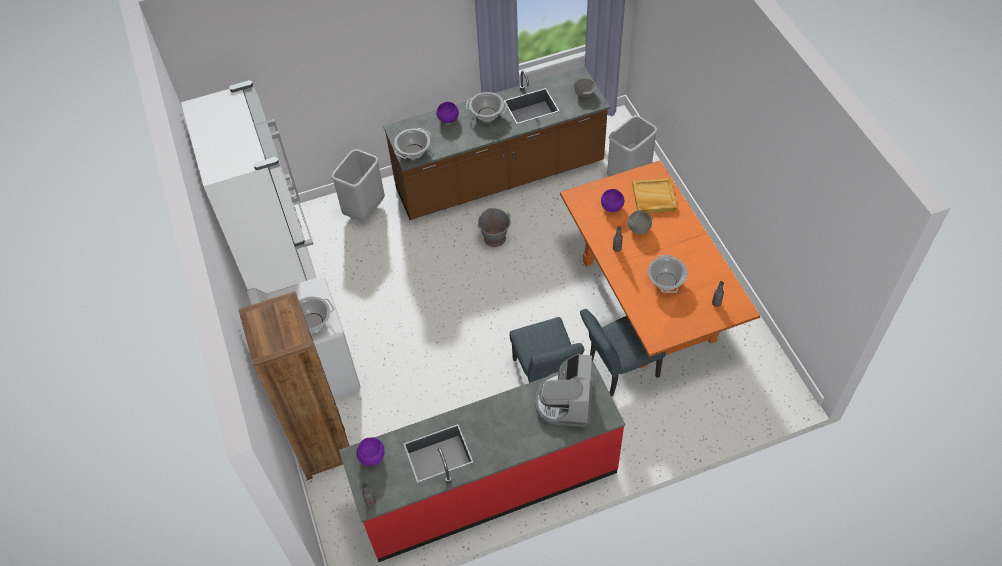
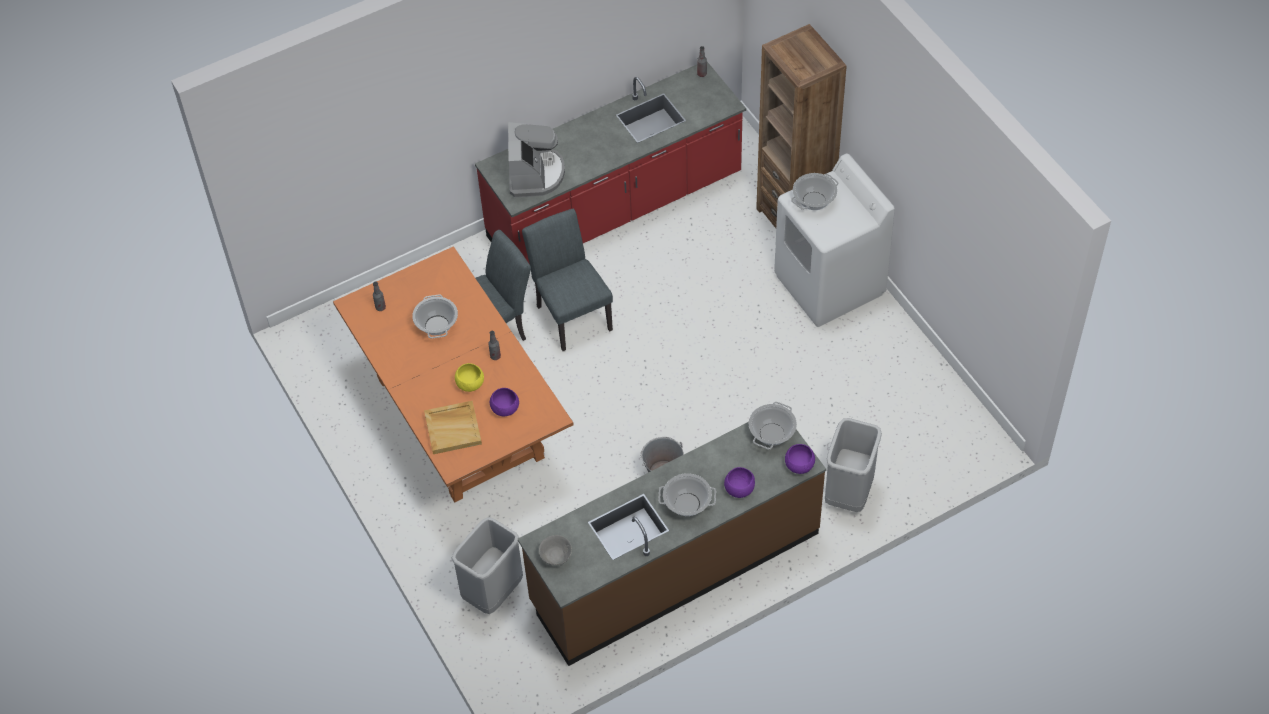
camera: 170 degrees right, 0 degrees up
(282, 269) = (923, 398): white fridge -> none
(371, 457) = (712, 106): purple bowl -> purple bowl (799, 466)
(638, 229) = (470, 384): grey bowl -> yellow bowl

